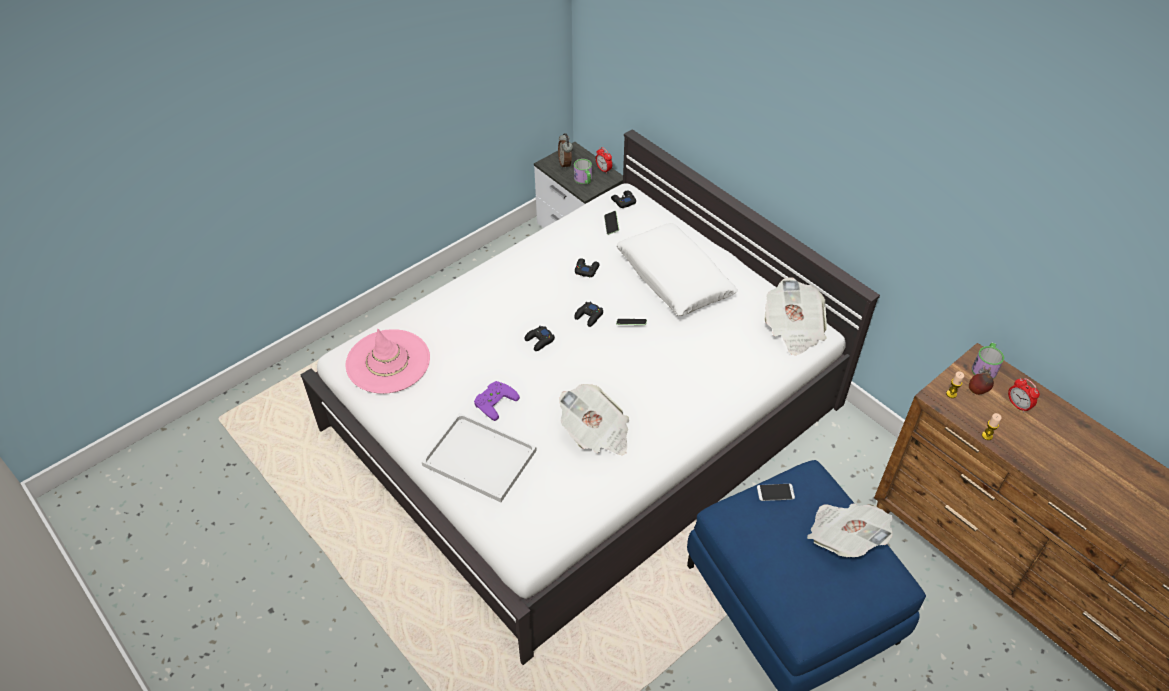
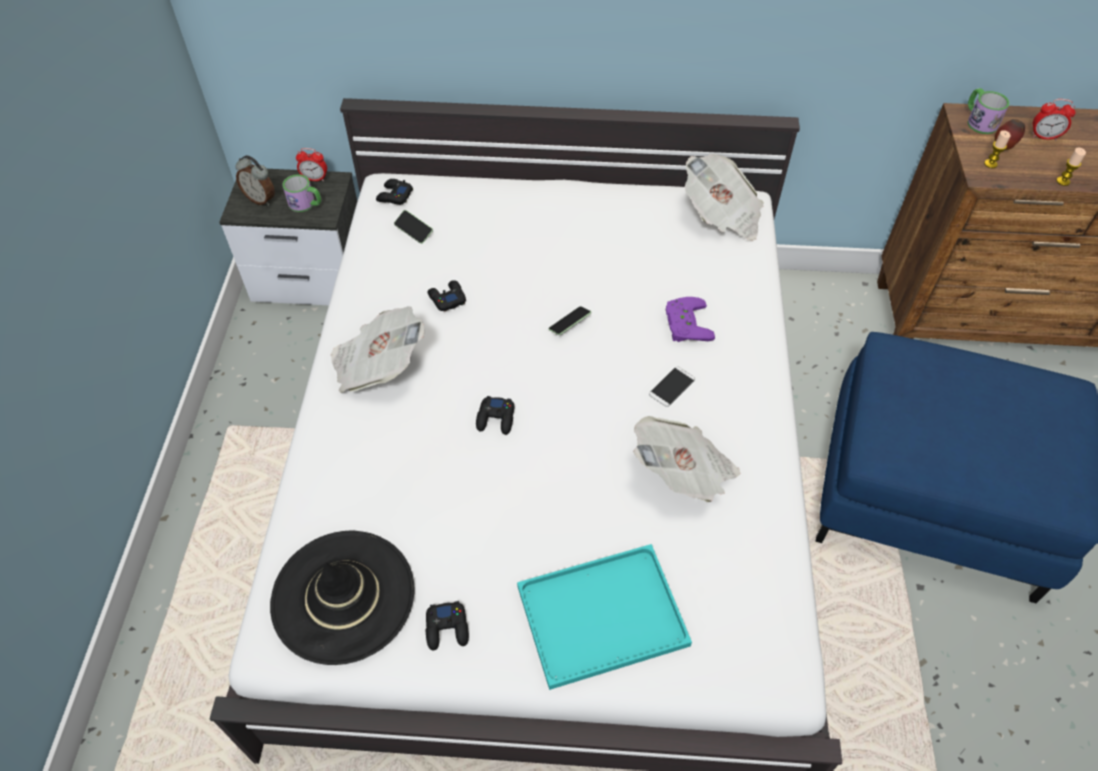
camera: 45 degrees left, 5 degrees up
(388, 362) = (343, 596): pink hat -> black hat
(482, 458) = (604, 613): white tray -> turquoise tray
(494, 401) = (532, 532): purple game controller -> purple game controller (684, 323)
(589, 316) = (515, 349): black game controller -> black game controller (447, 628)
(674, 278) = (550, 243): white pillow -> none
(775, 492) = (892, 391): phone -> phone (672, 387)
(844, 537) = (993, 384): newspaper -> newspaper (378, 365)

